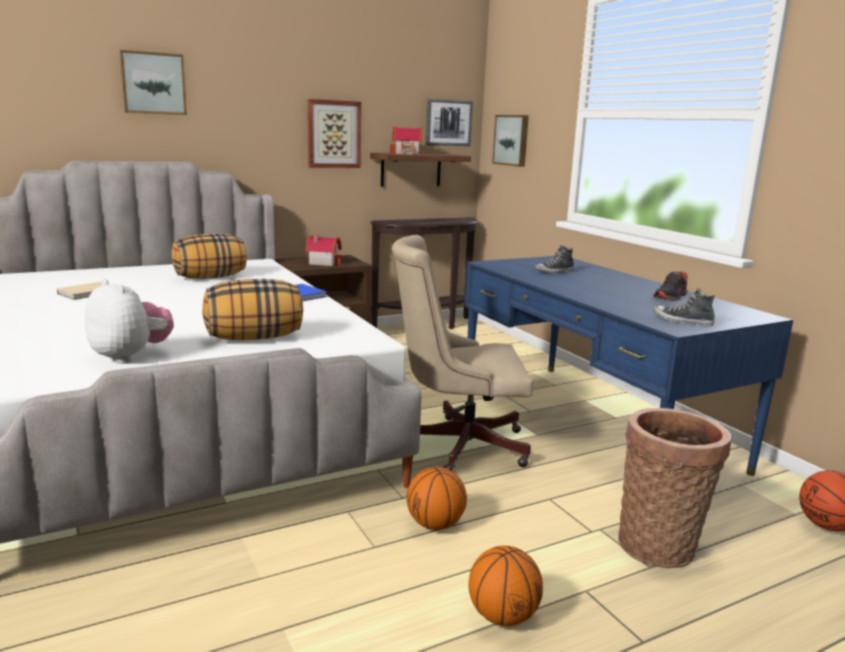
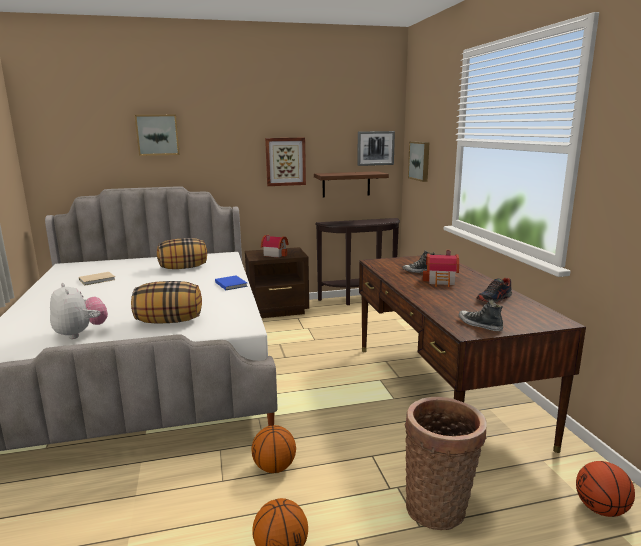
camera: 15 degrees right, 0 degrees up
(407, 153) = (340, 173): toy house -> toy house (442, 281)
(457, 444) = (327, 402): beige office chair -> none
(590, 423) = (442, 391): blue desk -> brown desk

